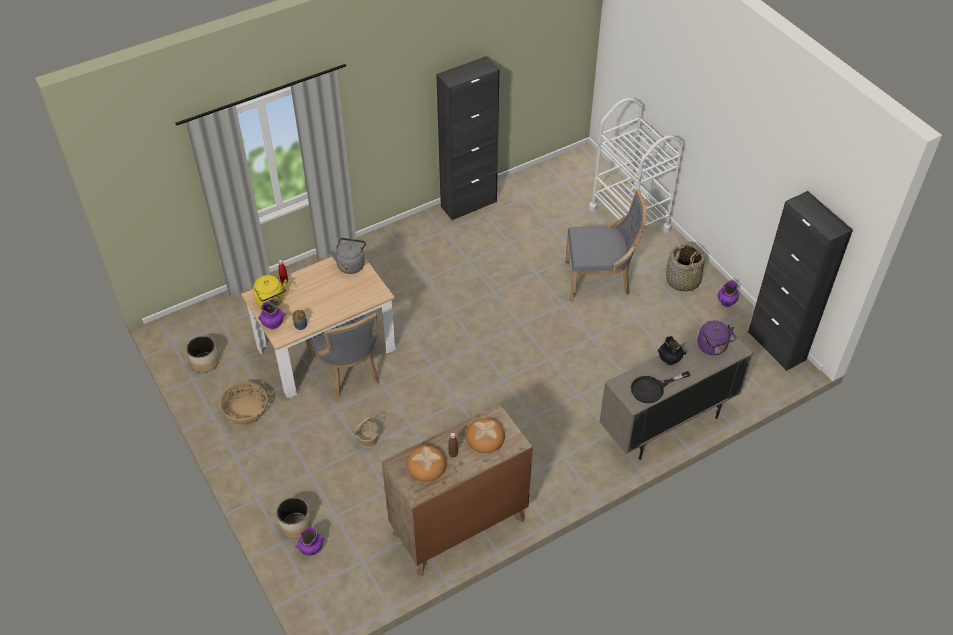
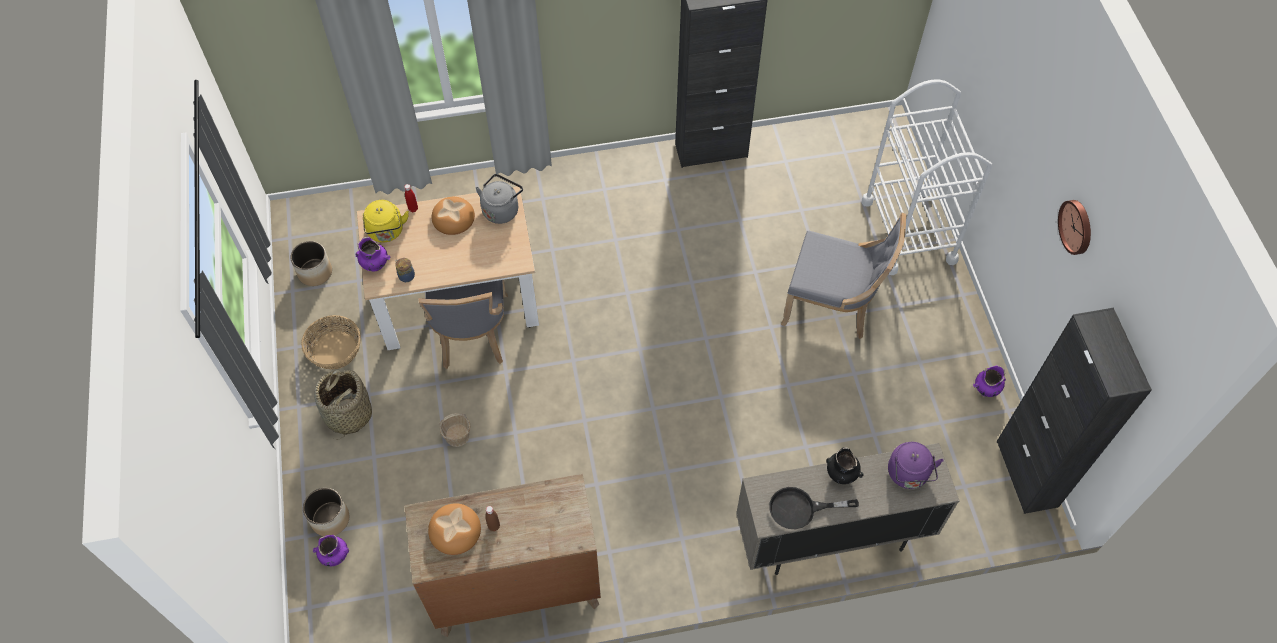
camera: 20 degrees right, 10 degrees up
(485, 437) = (543, 516): bread -> bread (453, 218)
(682, 281) = (941, 340): basket -> basket (348, 415)
(762, 152) = (1077, 226): none -> wall clock

